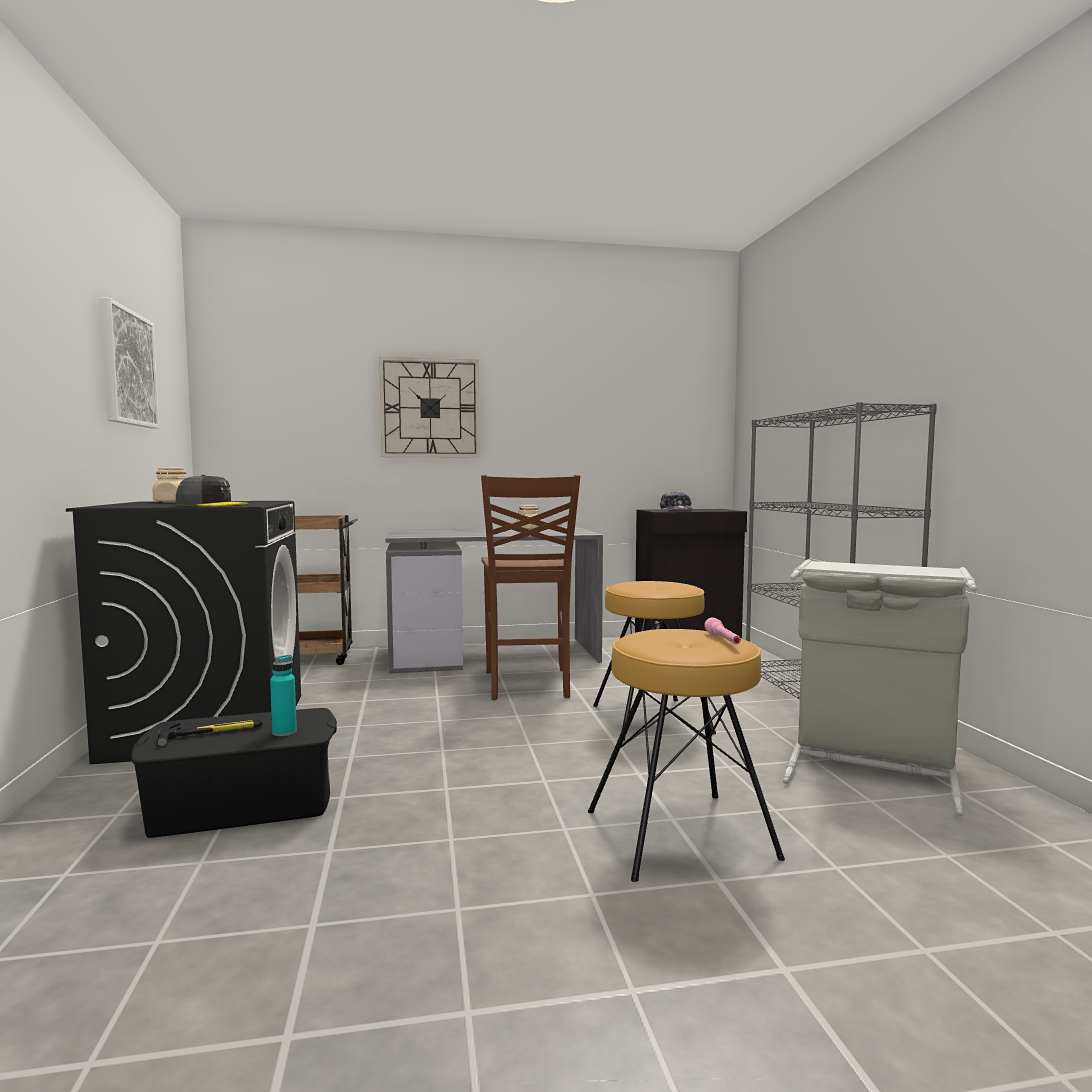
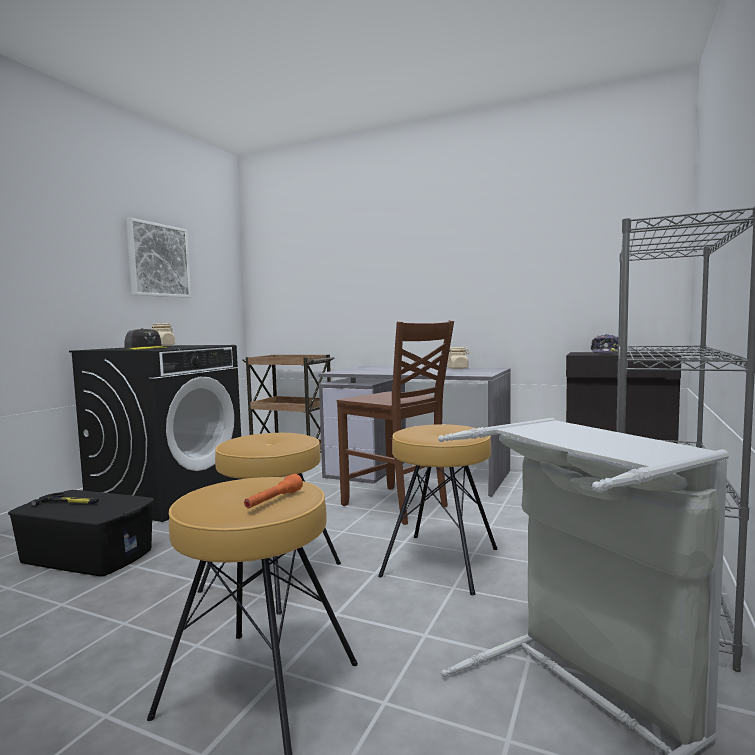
camera: 35 degrees right, 0 degrees up
(284, 732) = (95, 511): turquoise bottle -> none
(430, 408) = (387, 269): wall clock -> none
(526, 764) = (273, 577): none -> brown stool
(527, 685) = (396, 506): brown chair -> brown chair turned 75 degrees counterclockwise
(723, 640) = (273, 501): pink flashlight -> orange flashlight

